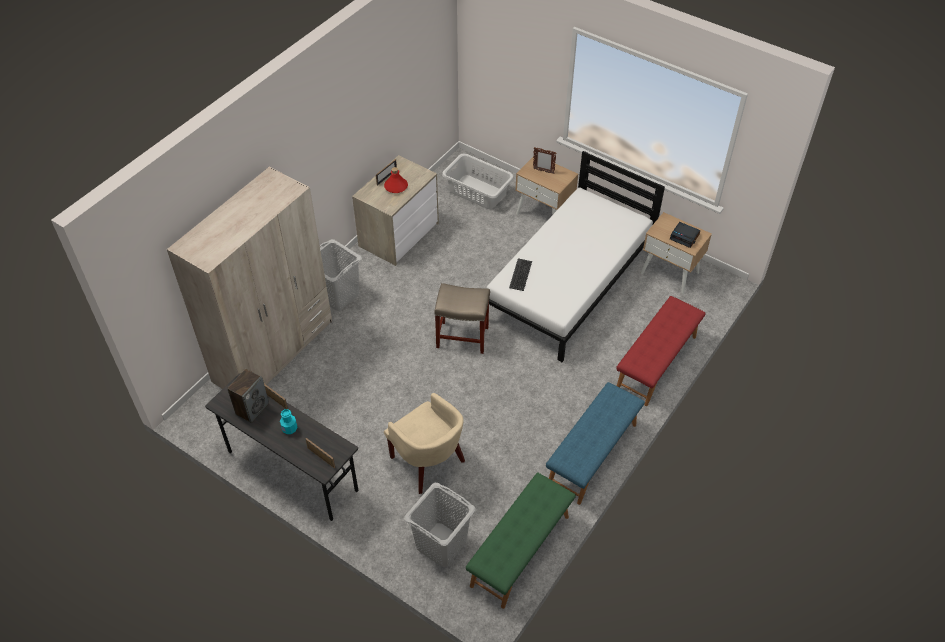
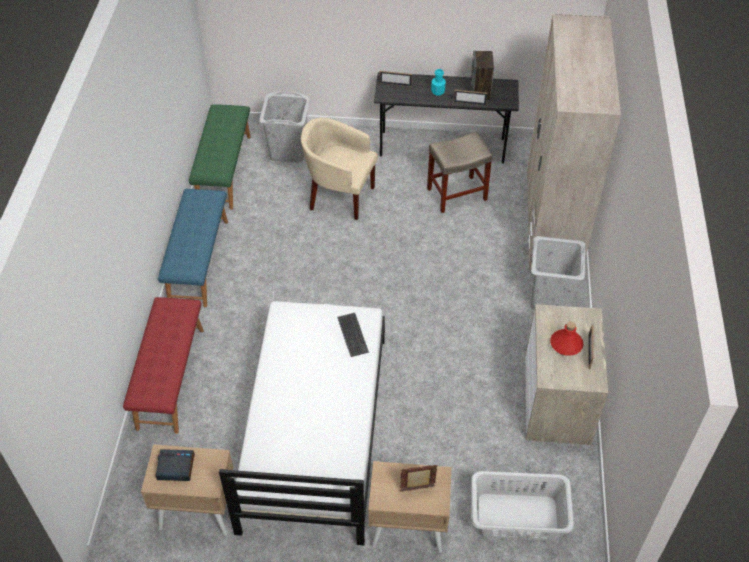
camera: 150 degrees right, 0 degrees up
(463, 337) = (389, 313): beige stool -> beige stool (456, 194)

